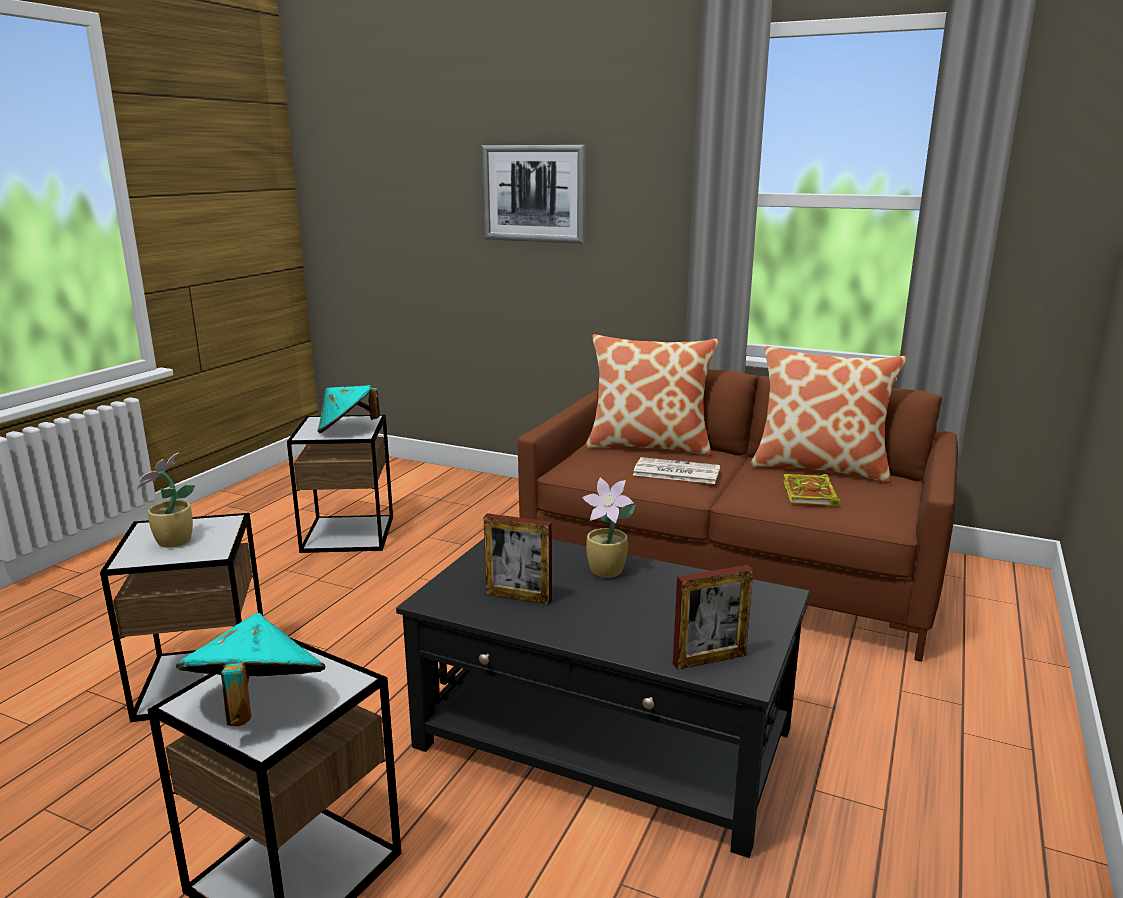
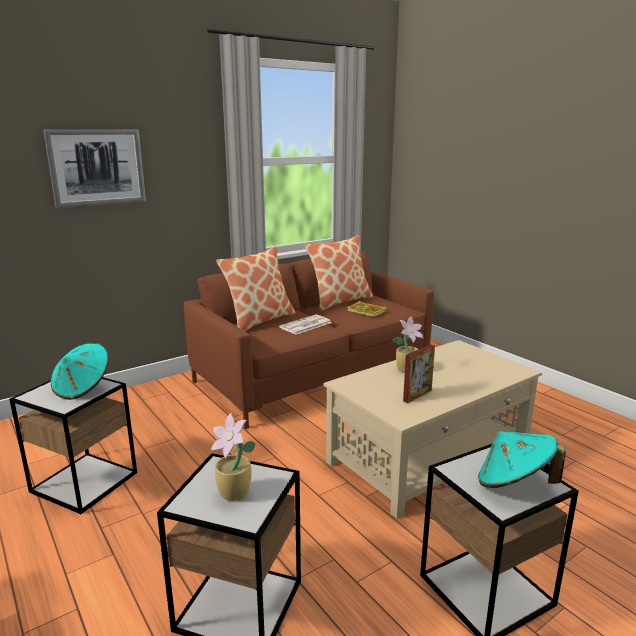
camera: 60 degrees left, 0 degrees up
(605, 739) = (430, 455): black coffee table -> beige coffee table
(709, 659) = (505, 372): picture frame -> none

